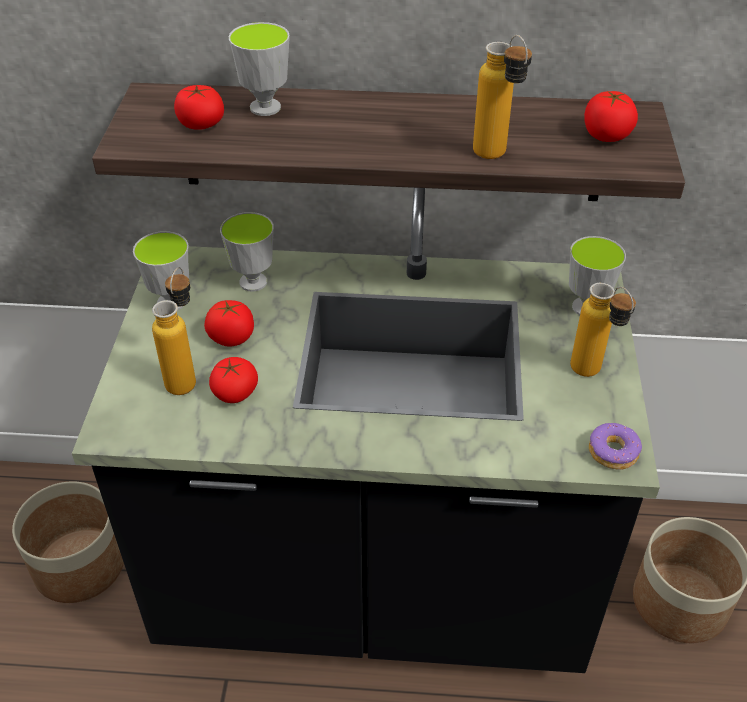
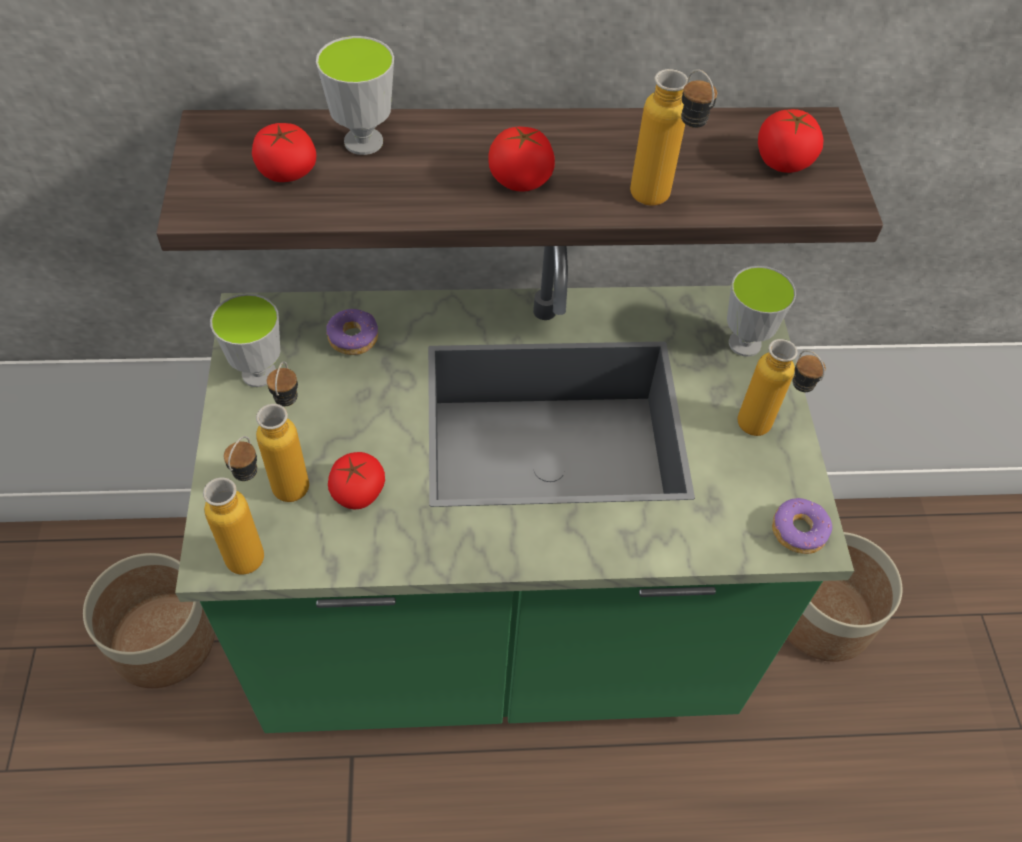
camera: 10 degrees left, 10 degrees up
(142, 424) = (254, 545): none -> bottle
(231, 337) = (340, 417): tomato -> tomato (520, 180)
(253, 282) = (353, 338): cup -> donut
(373, 585) = (498, 630): black counter -> green counter

